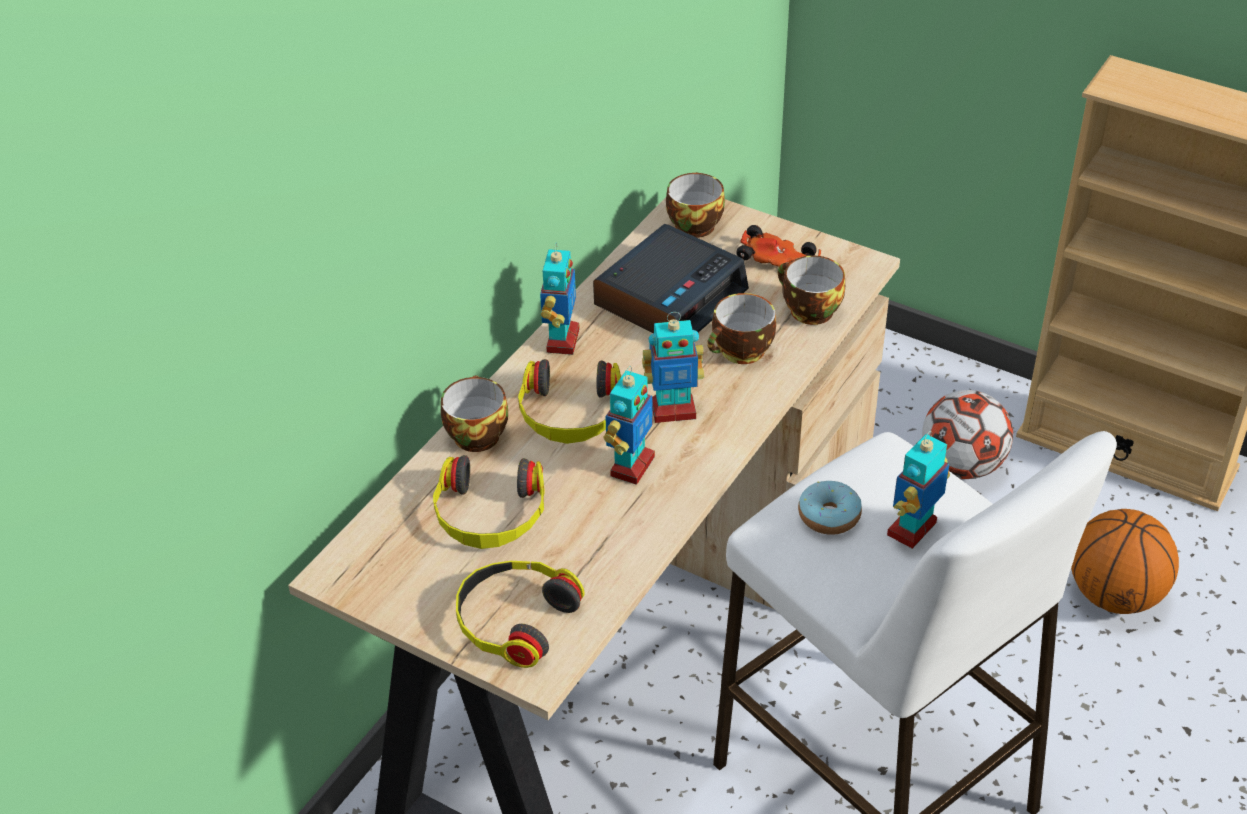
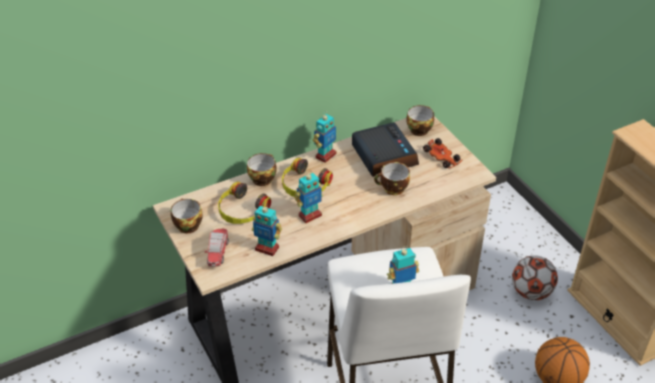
camera: 30 degrees right, 0 degrees up
(514, 619) = (218, 253): headphones -> toy car
(670, 297) = (383, 155): alarm clock -> alarm clock turned 90 degrees counterclockwise
(673, 410) = (345, 201): toy robot -> toy robot (267, 248)
(808, 311) = (435, 183): cup -> cup (187, 225)
(829, 516) = (371, 269): donut -> none

